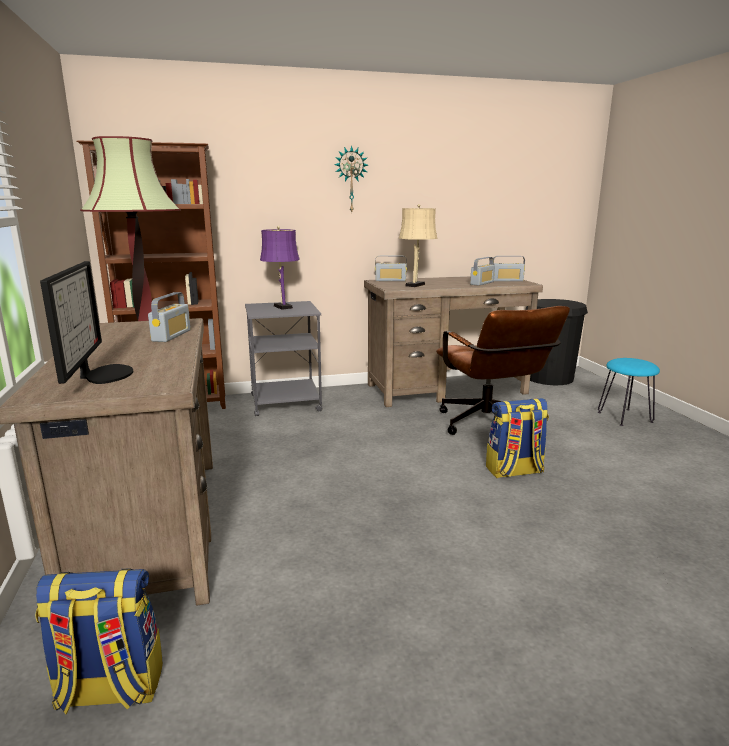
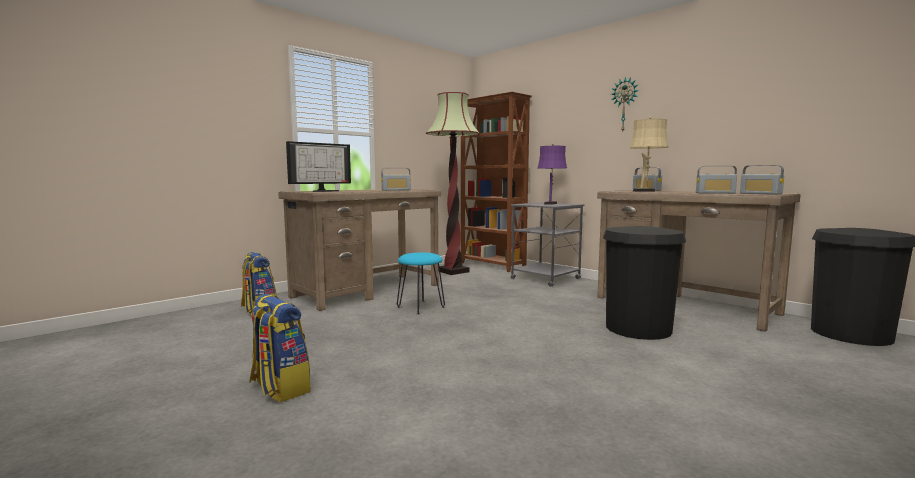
camera: 60 degrees right, 10 degrees down
(490, 427) = (638, 329): brown office chair -> black trash can
(514, 471) = (565, 346): backpack -> backpack (279, 388)
(625, 417) = (833, 381): turquoise stool -> turquoise stool (420, 307)

